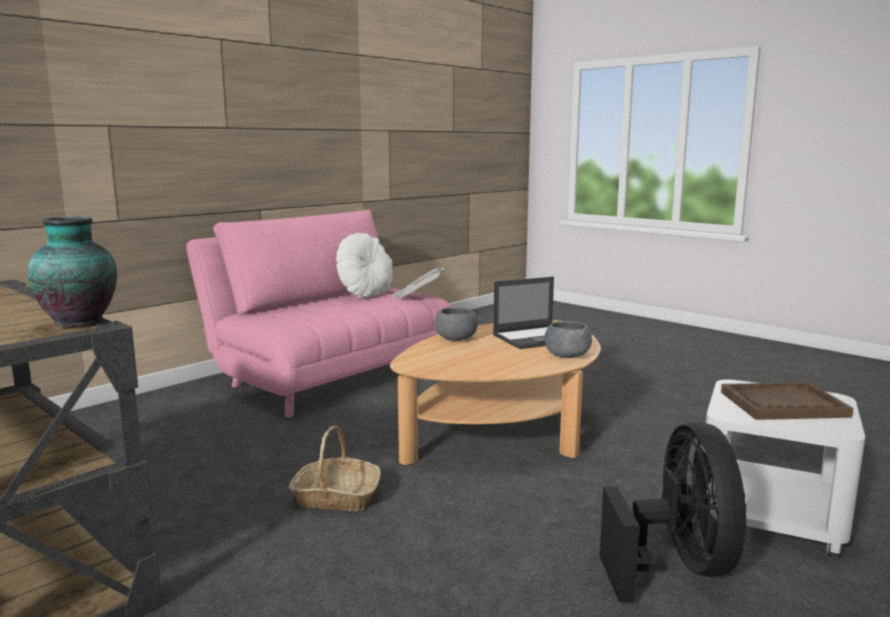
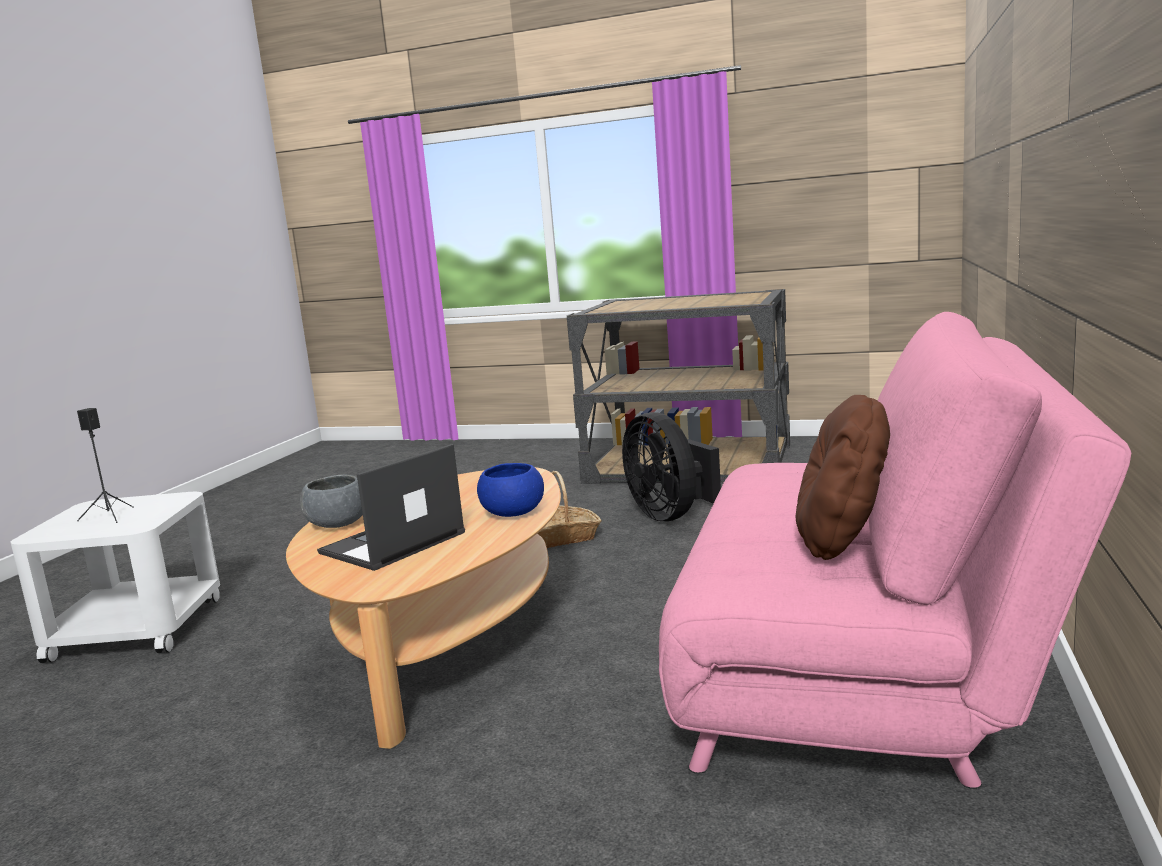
camera: 155 degrees right, 0 degrees up
(80, 321) = (601, 311): vase -> none
(365, 295) = (842, 546): white pillow -> brown pillow
(417, 297) = (726, 570): newspaper -> none
(456, 339) = (512, 513): grey bowl -> blue bowl
(677, 567) = (257, 571): black fan -> black fan (671, 515)
(783, 404) = (110, 516): brown tray -> black speaker

